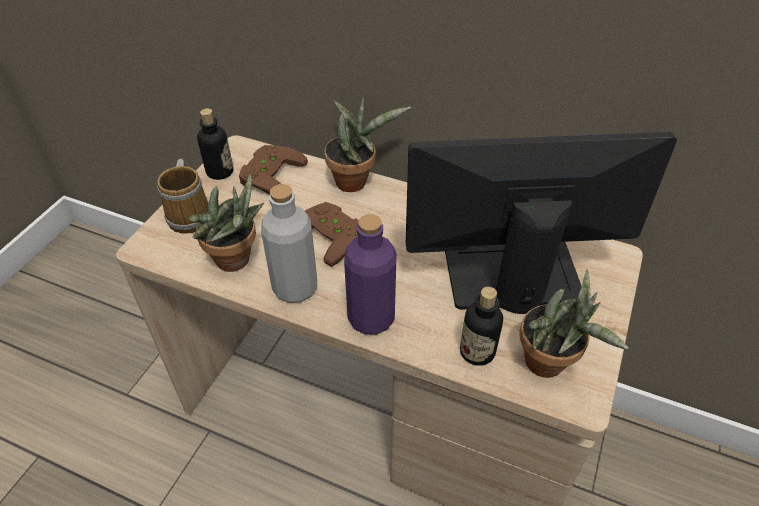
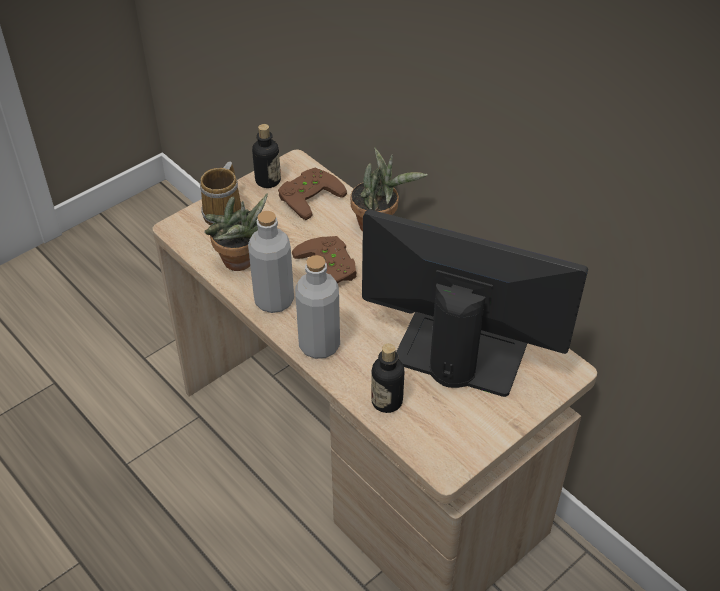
camera: 25 degrees right, 0 degrees up
(371, 318) = (319, 345): purple bottle -> grey bottle
(550, 364) = (440, 433): potted plant -> none

